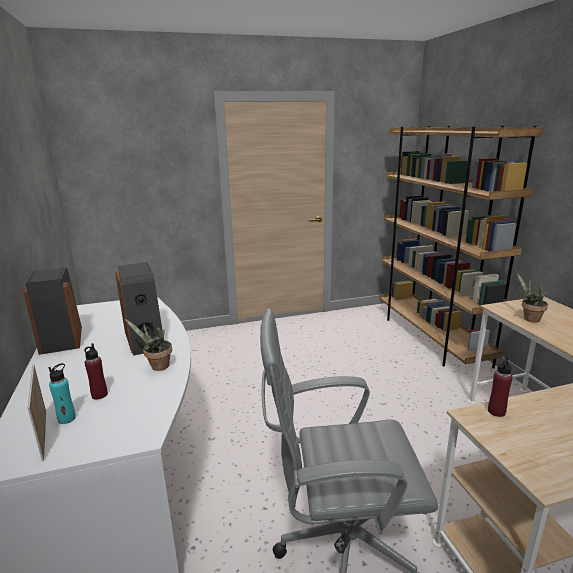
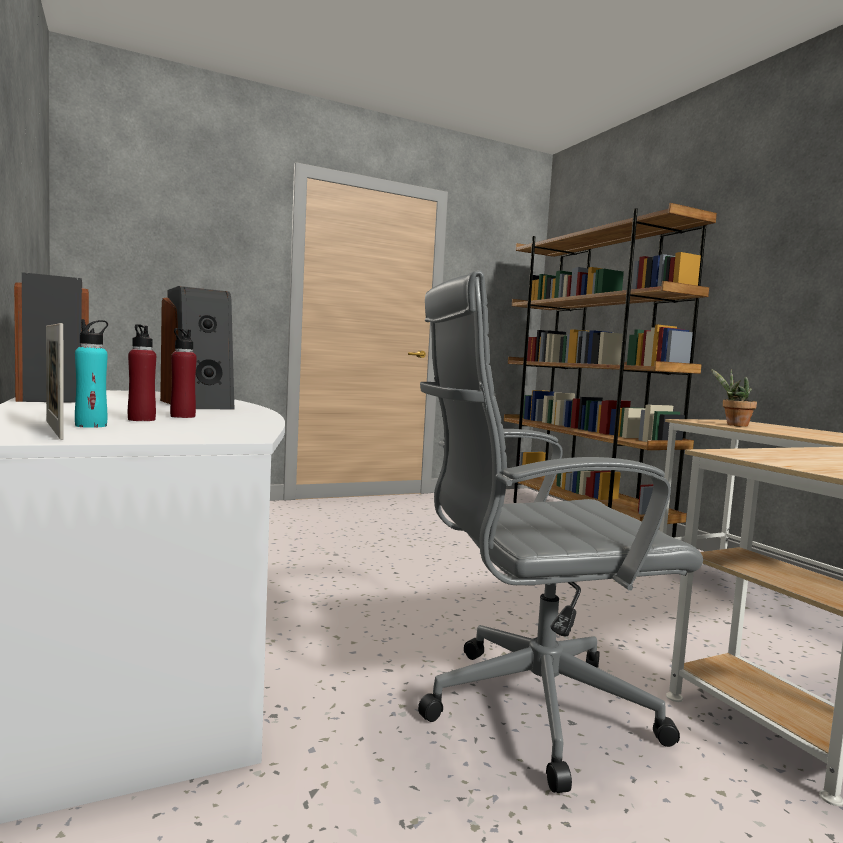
camera: 10 degrees left, 15 degrees down
(157, 367) = (229, 414): potted plant -> none
(496, 411) = (751, 451): red bottle -> red bottle (182, 416)

